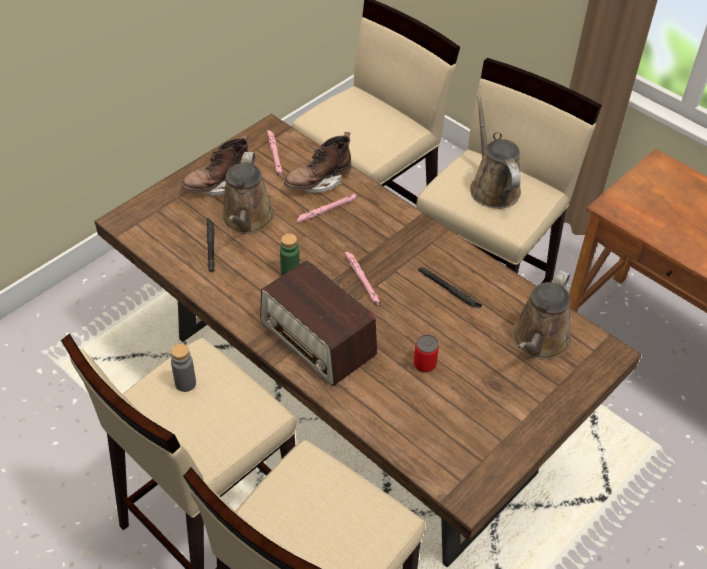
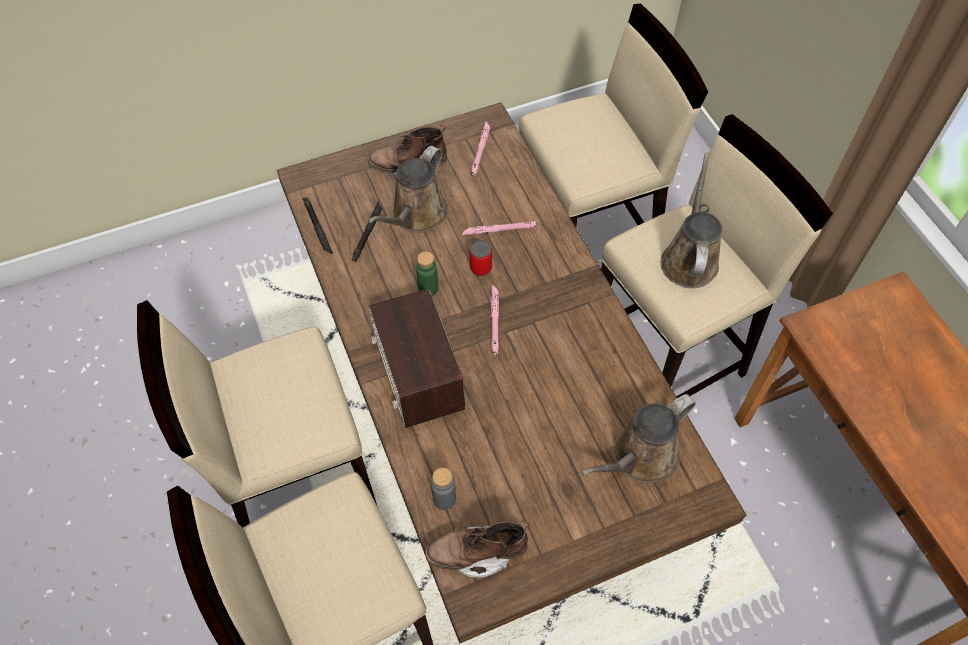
camera: 25 degrees right, 10 degrees up
(185, 383) = (273, 371): grey bottle -> grey bottle (444, 499)
(318, 182) = (508, 195): brown boot -> brown boot (477, 553)
(424, 364) = (508, 438): can -> can (480, 268)
(449, 290) = (577, 363): black flashlight -> black flashlight (317, 227)

